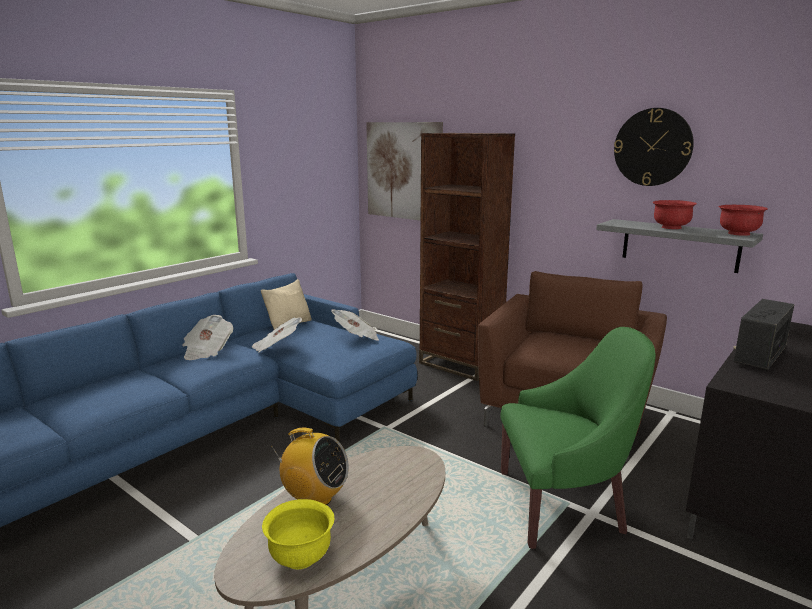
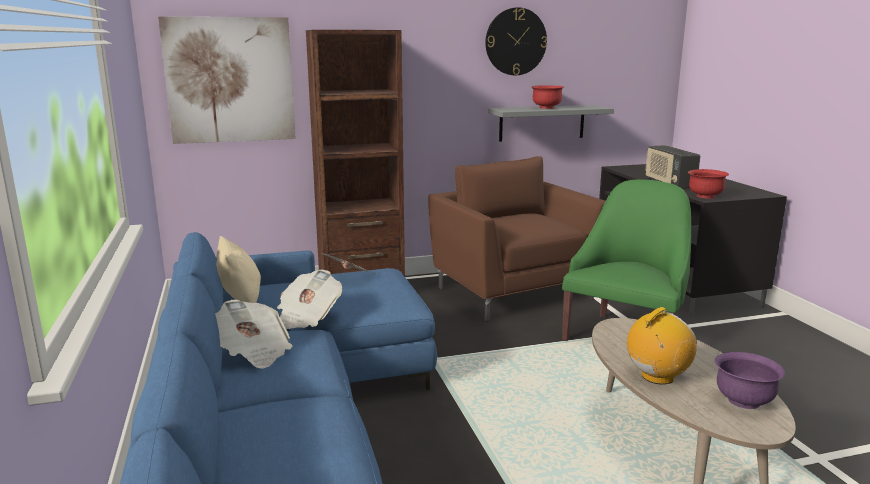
camera: 55 degrees left, 0 degrees up
(301, 557) = (743, 401): yellow bowl -> purple bowl
(738, 233) = (589, 106): red bowl -> red bowl (705, 196)

